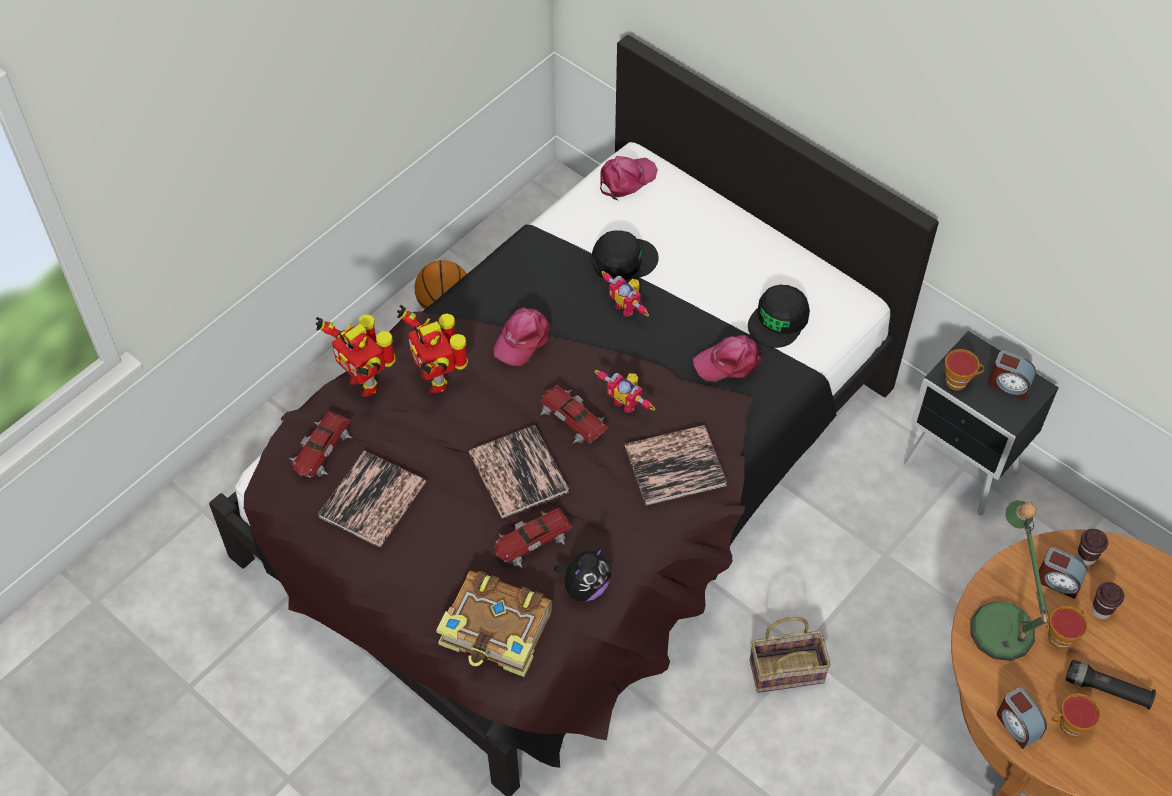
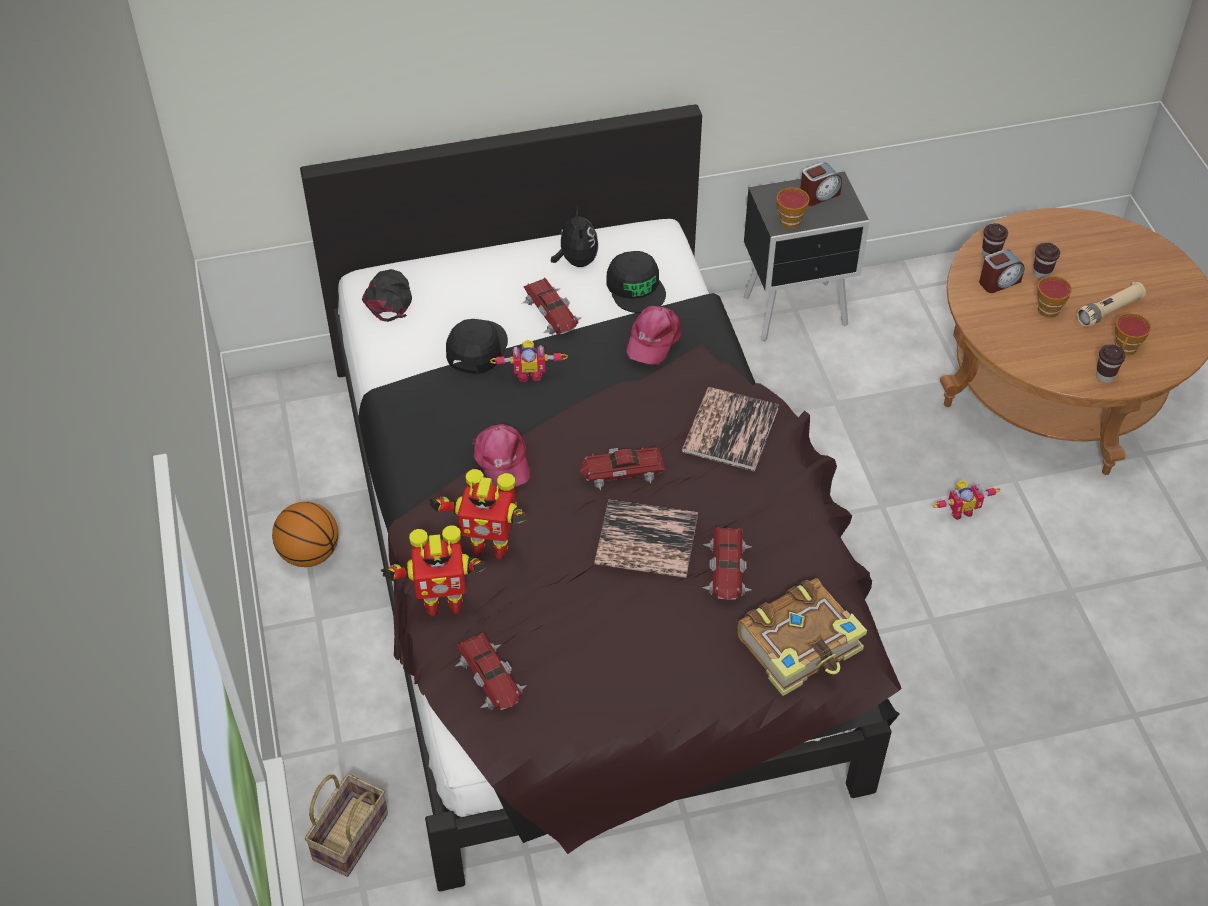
camera: 55 degrees left, 5 degrees down
(372, 500) = (583, 666): book -> none
(585, 587) = (802, 559): plush toy -> plush toy (576, 261)
(626, 179) = (388, 298): pink cap -> black cap
(626, 402) = (635, 426): toy robot -> toy robot (960, 510)
(702, 284) = (552, 312): none -> toy car
(788, 669) = (893, 525): basket -> basket (350, 834)
(1001, 620) = (1009, 332): table lamp -> none
(1017, 725) = (1104, 376): alarm clock -> brown cup
(1107, 690) = (1109, 311): black flashlight -> beige flashlight

